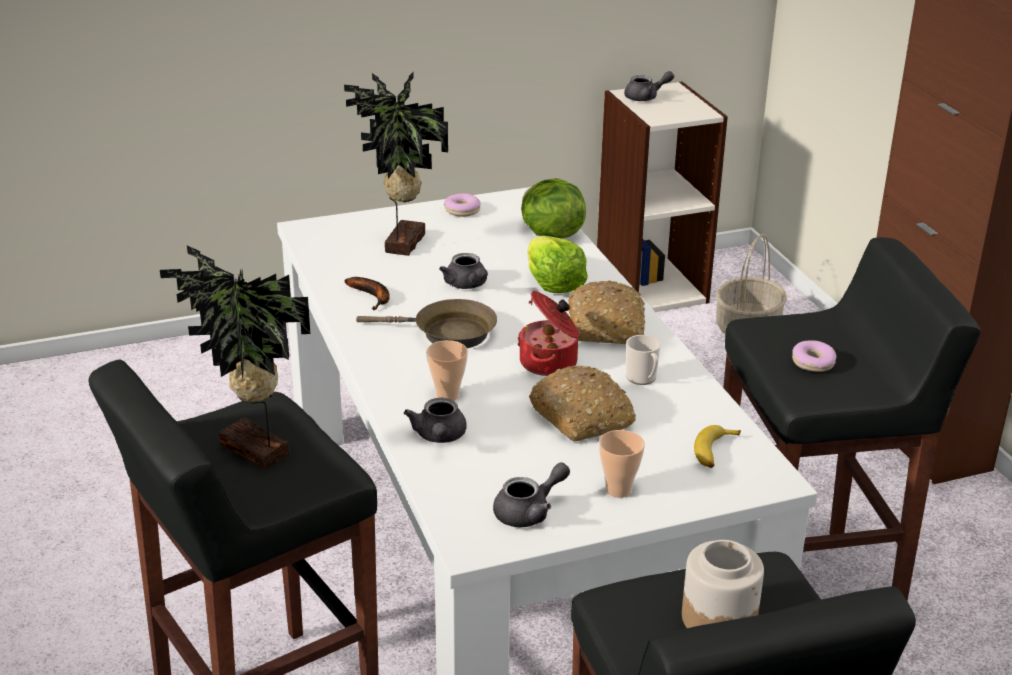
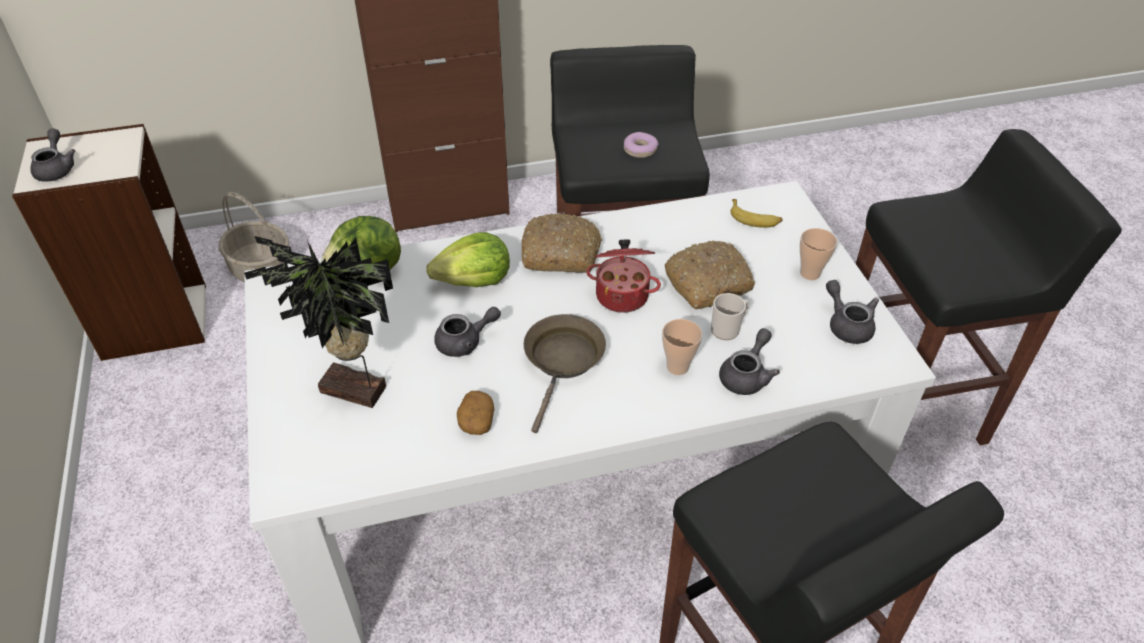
camera: 85 degrees left, 15 degrees up
(252, 453) = (803, 513): potted plant -> none
(372, 296) = (476, 421): banana -> potato
(439, 437) = (746, 375): grey teapot -> grey teapot turned 60 degrees counterclockwise
(462, 210) = (285, 337): donut -> none
(643, 378) = (649, 242): mug -> mug (728, 329)
(719, 618) = (958, 239): jar -> none

